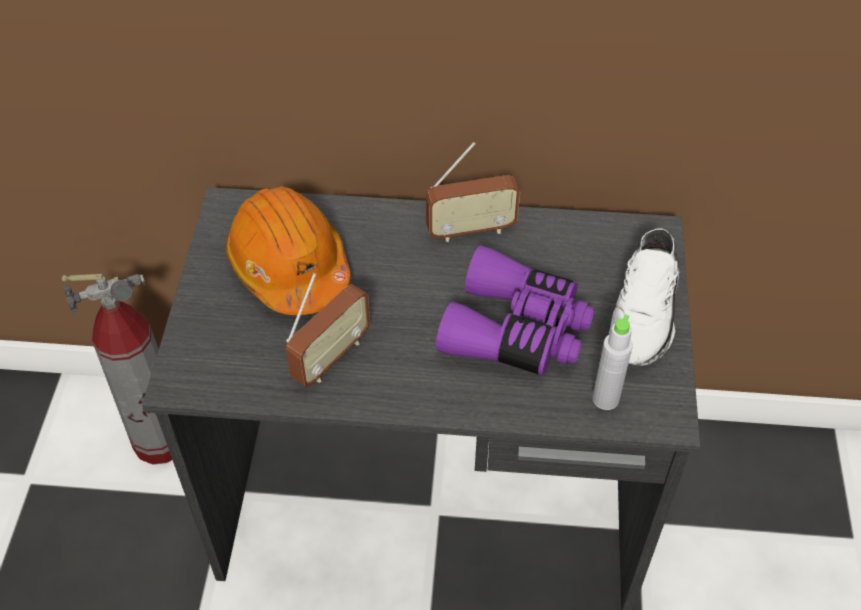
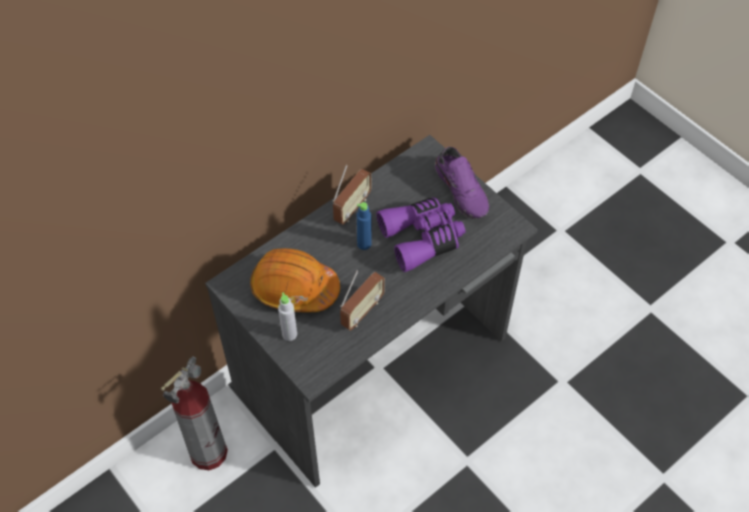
camera: 45 degrees left, 5 degrees up
(331, 357) = (362, 312): radio -> radio turned 45 degrees clockwise
(434, 281) = (364, 244): none -> blue bottle
(605, 399) = (486, 238): grey bottle -> grey bottle (289, 334)
(646, 314) = (463, 190): white shoe -> purple shoe

